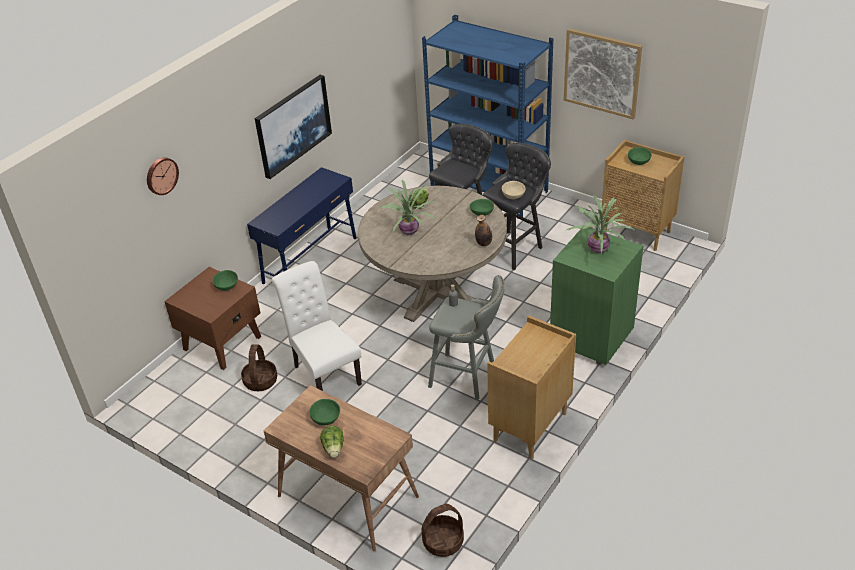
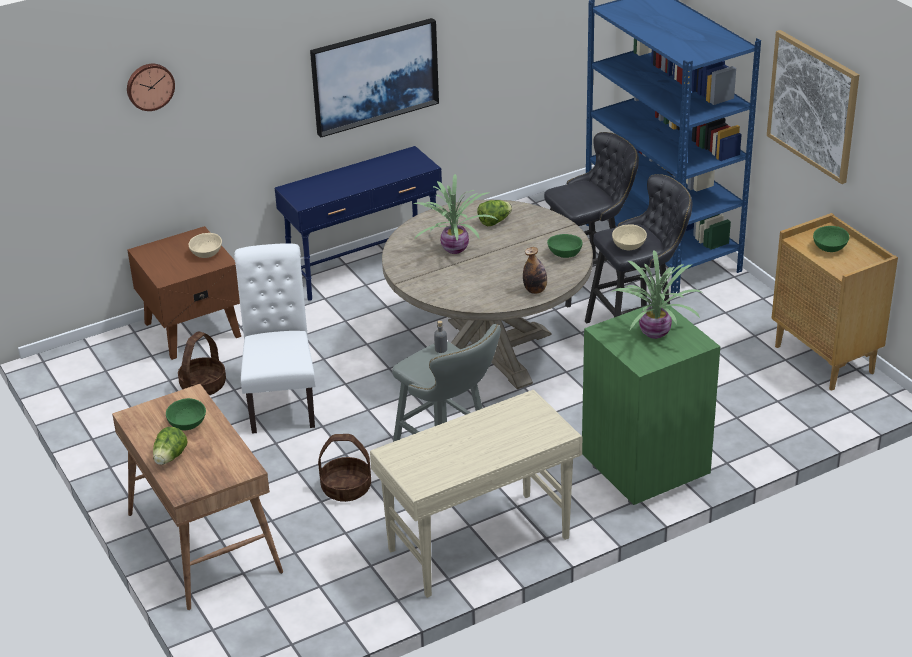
camera: 25 degrees right, 5 degrees down
(226, 286) = (206, 253): green bowl -> beige bowl
(443, 542) = (272, 631): basket -> basket (346, 488)
(529, 427) = (478, 545): brown cabinet -> beige console table

